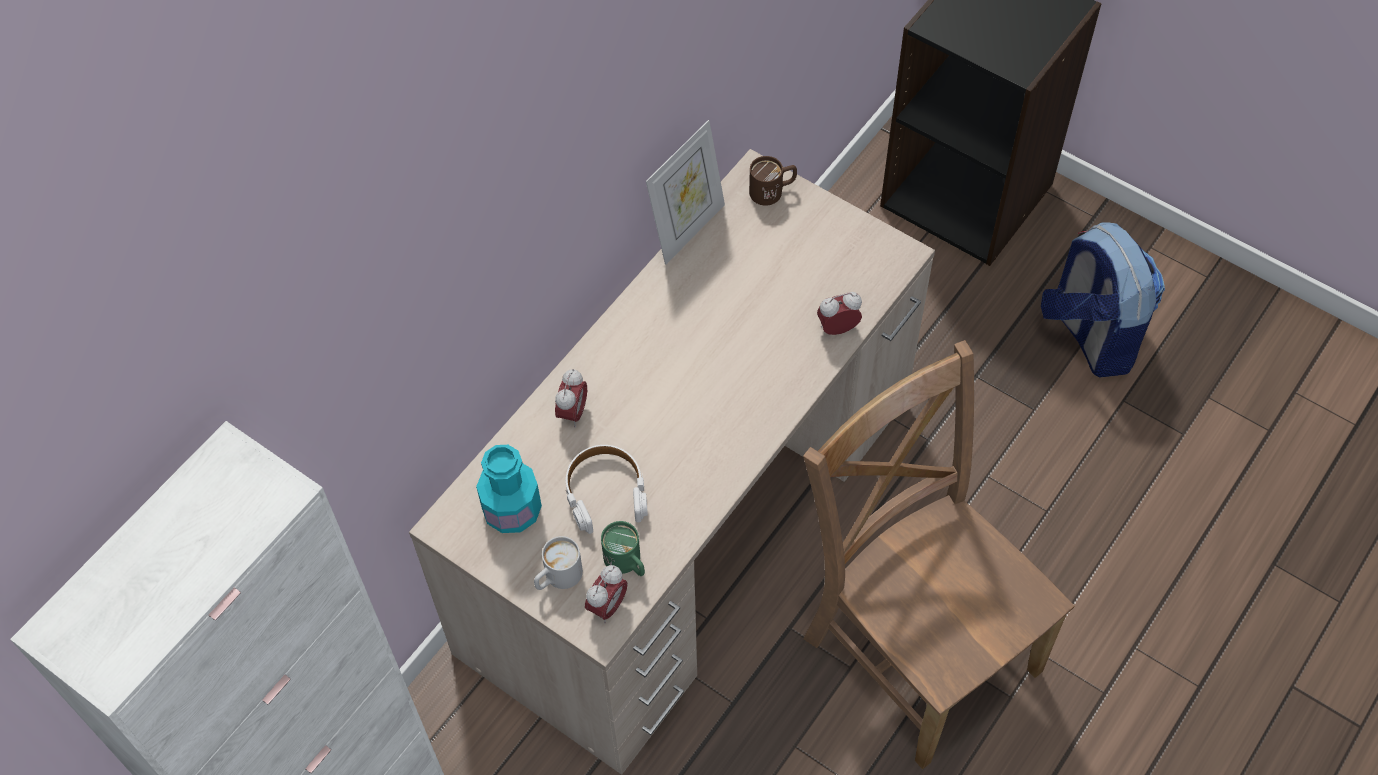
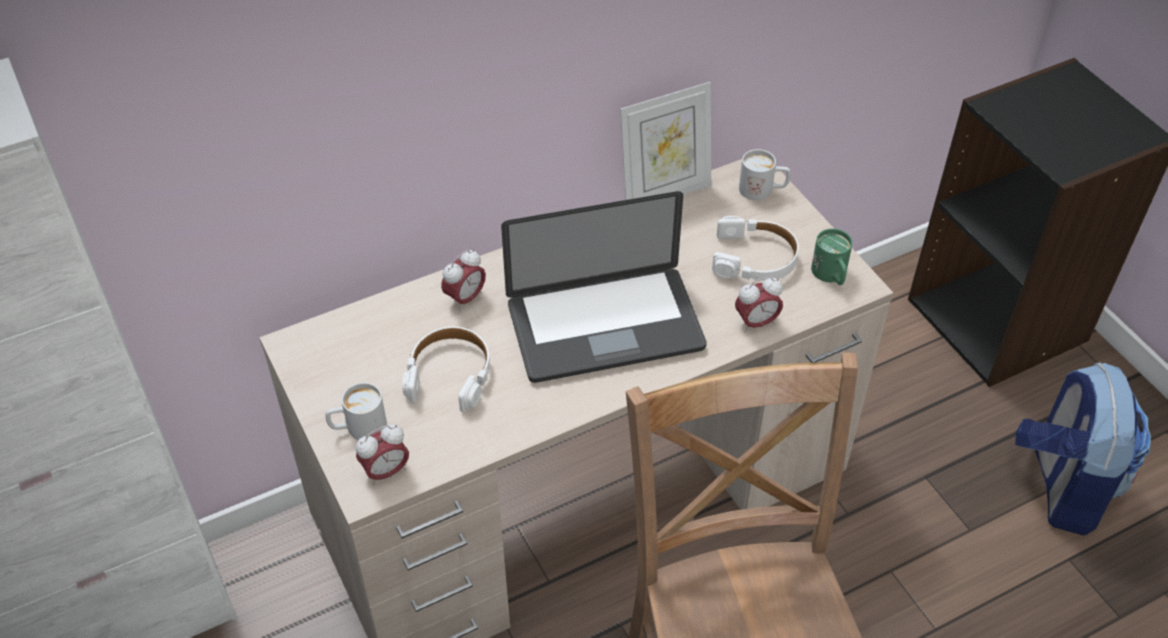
camera: 25 degrees right, 10 degrees down
(512, 510) = (358, 356): turquoise bottle -> none
(627, 563) = (429, 442): green mug -> green mug (831, 276)
(712, 387) = (605, 326): none -> laptop
(773, 191) = (763, 190): brown mug -> white mug
(803, 265) = (754, 258): none -> white headphones
(837, 328) = (756, 323): alarm clock -> alarm clock turned 150 degrees clockwise

